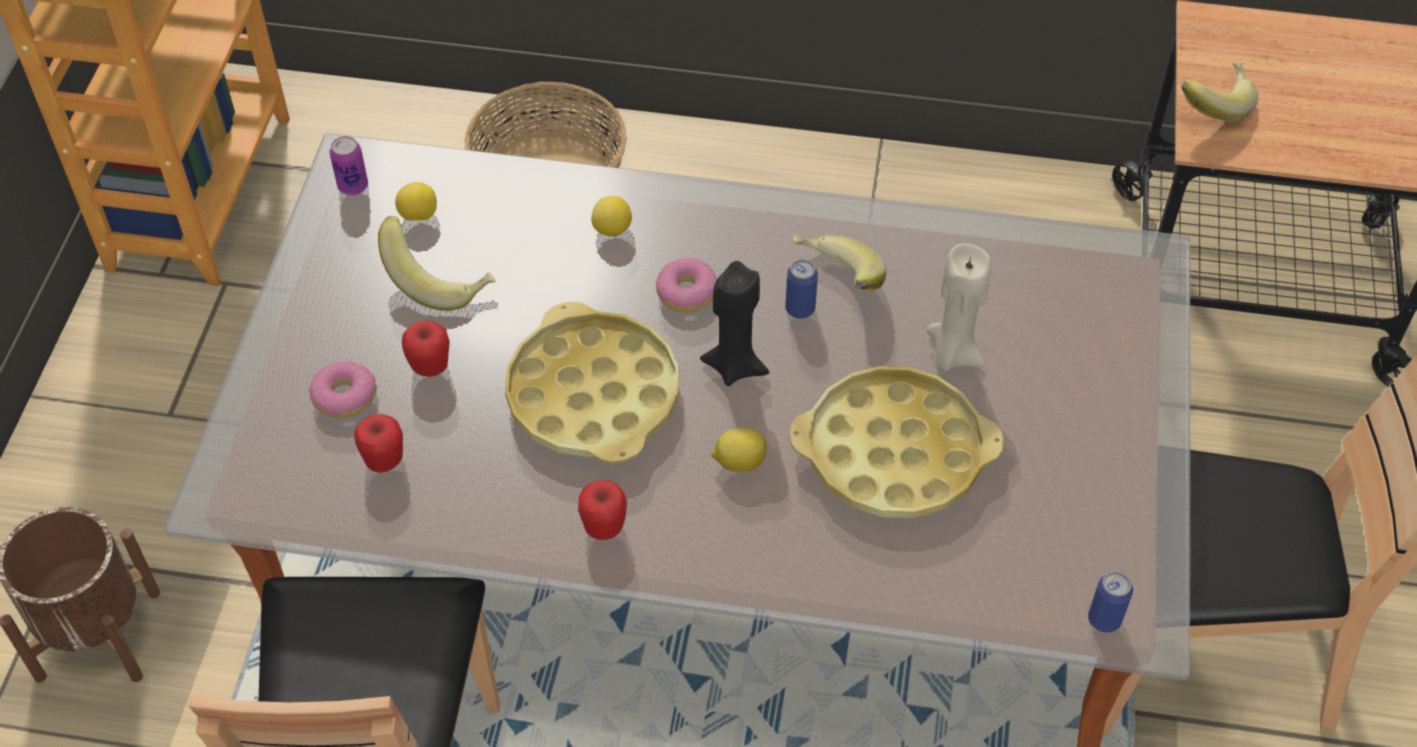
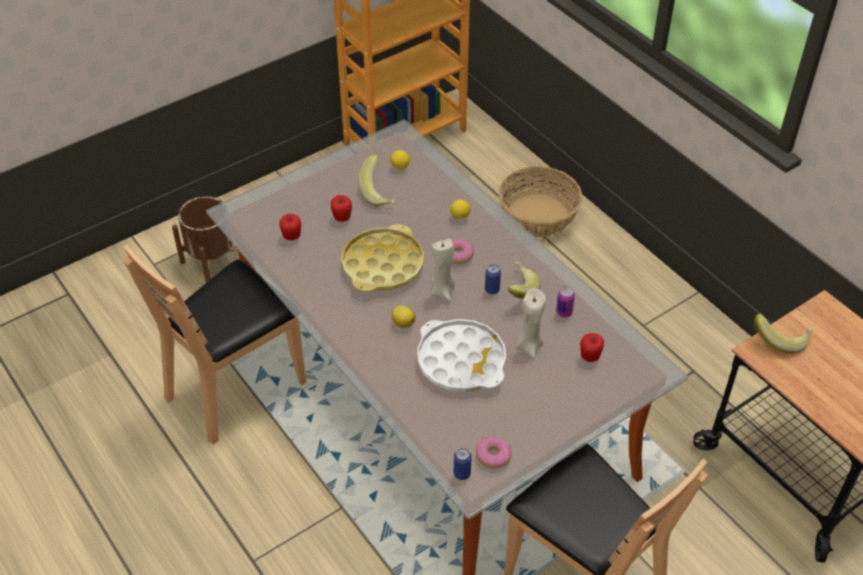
camera: 45 degrees right, 5 degrees down
(344, 397) = (304, 208): donut -> donut (493, 456)
(353, 186) = (390, 142): can -> can (564, 312)
(604, 527) = (332, 309): apple -> apple (590, 357)
(735, 366) = (443, 291): black candle -> beige candle
(893, 452) = (461, 361): yellow tray -> white tray

